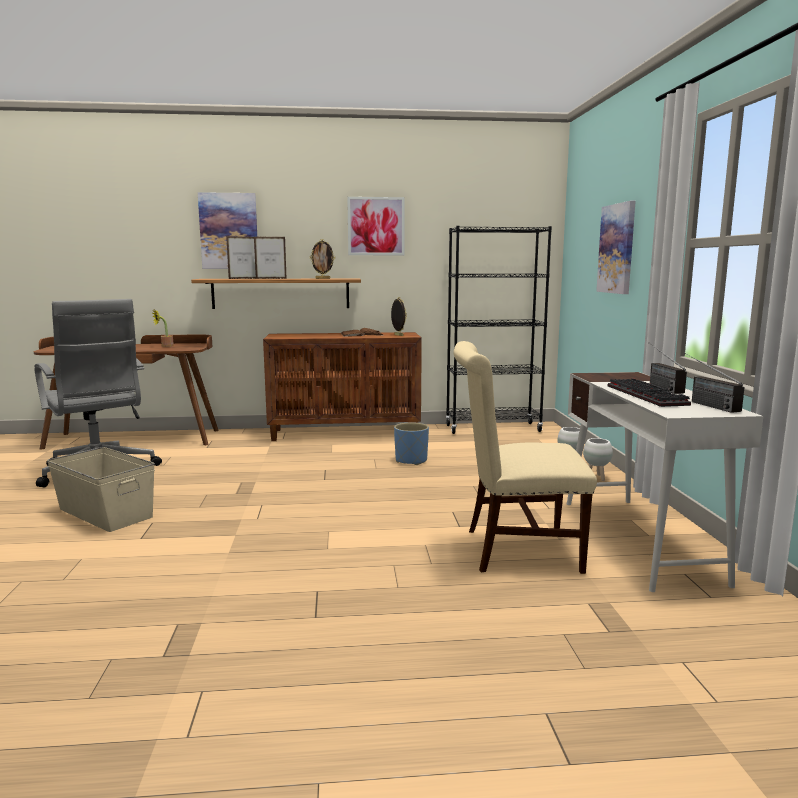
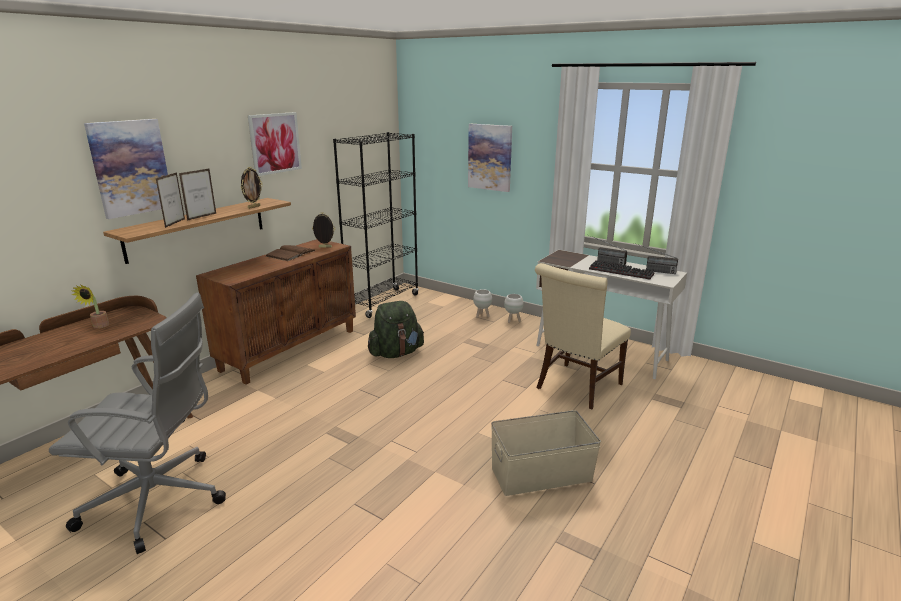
camera: 50 degrees left, 10 degrees up
(106, 512) = (291, 524): beige storage box -> beige storage box (540, 474)
(411, 460) = (396, 353): blue planter -> green backpack

